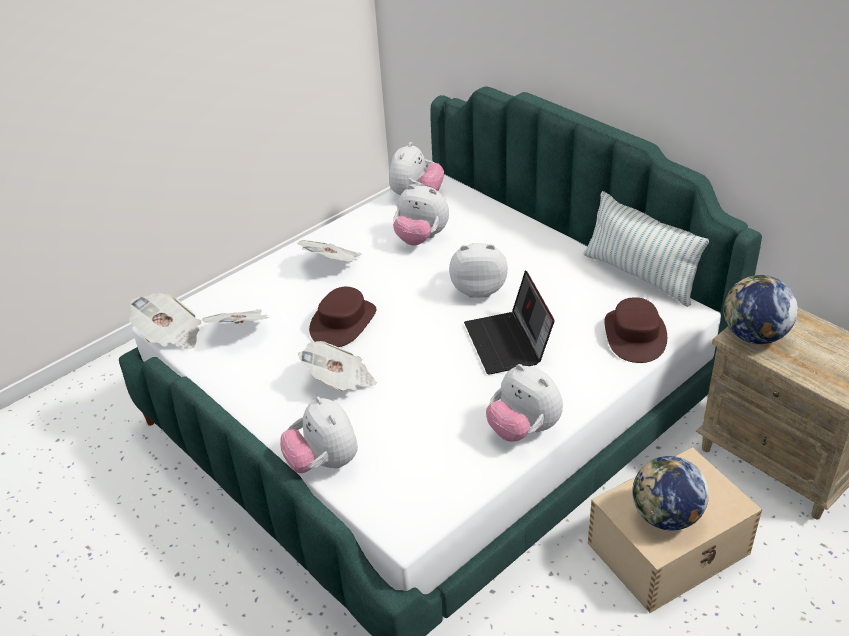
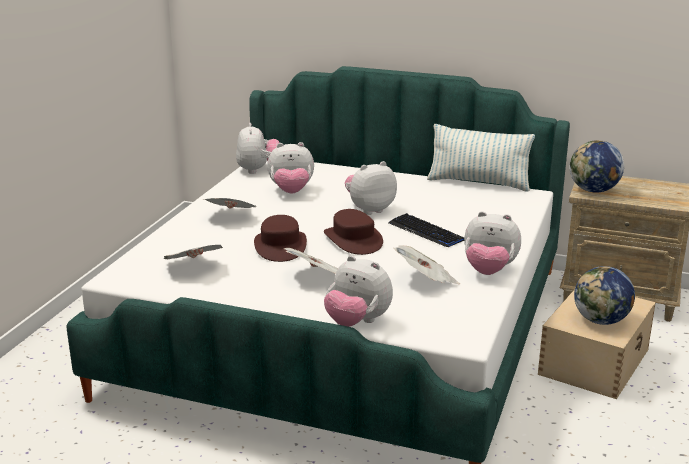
camera: 30 degrees left, 15 degrees down
(170, 335) = (128, 283): newspaper -> newspaper (426, 281)
(508, 343) = (426, 232): laptop -> keyboard
(635, 335) = (510, 211): brown hat -> brown hat (353, 240)

